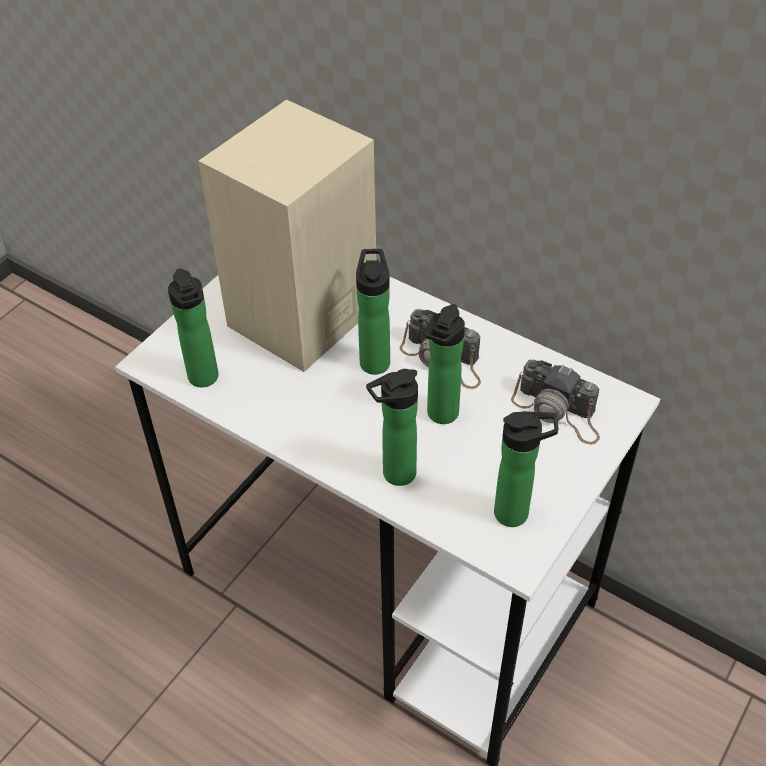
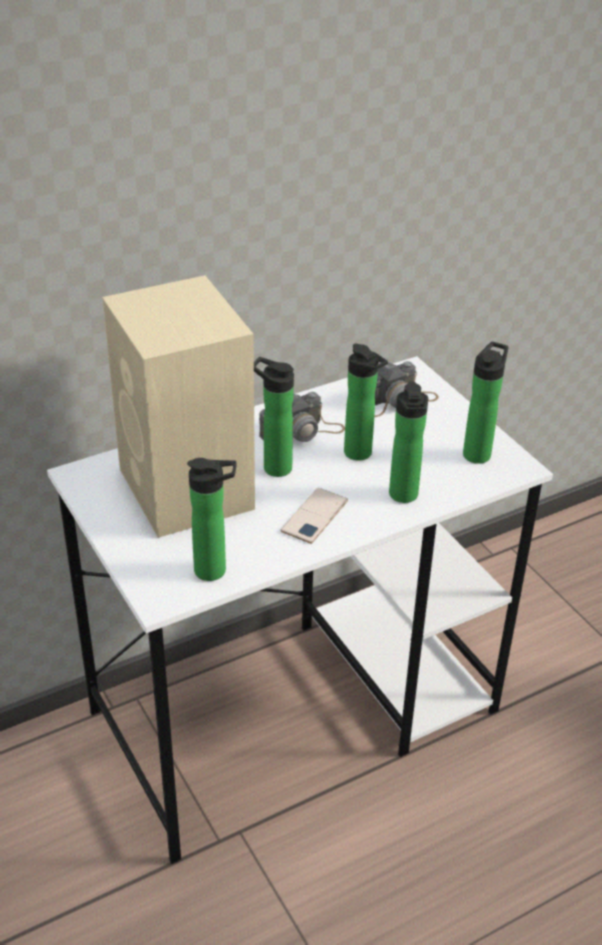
camera: 65 degrees left, 10 degrees down
(320, 417) = (314, 516): none -> phone

